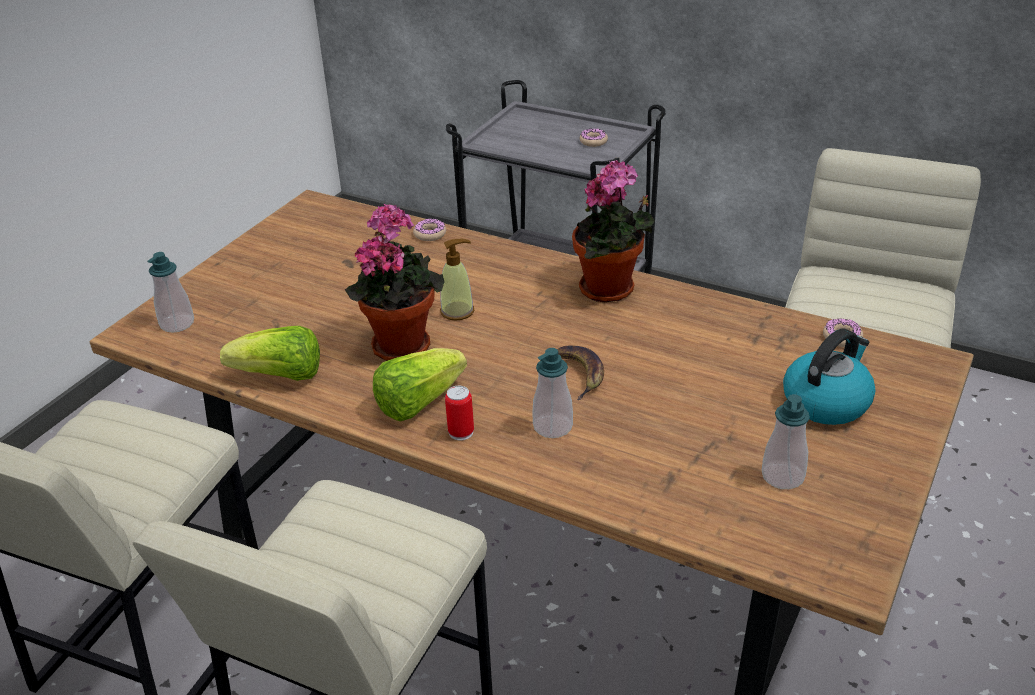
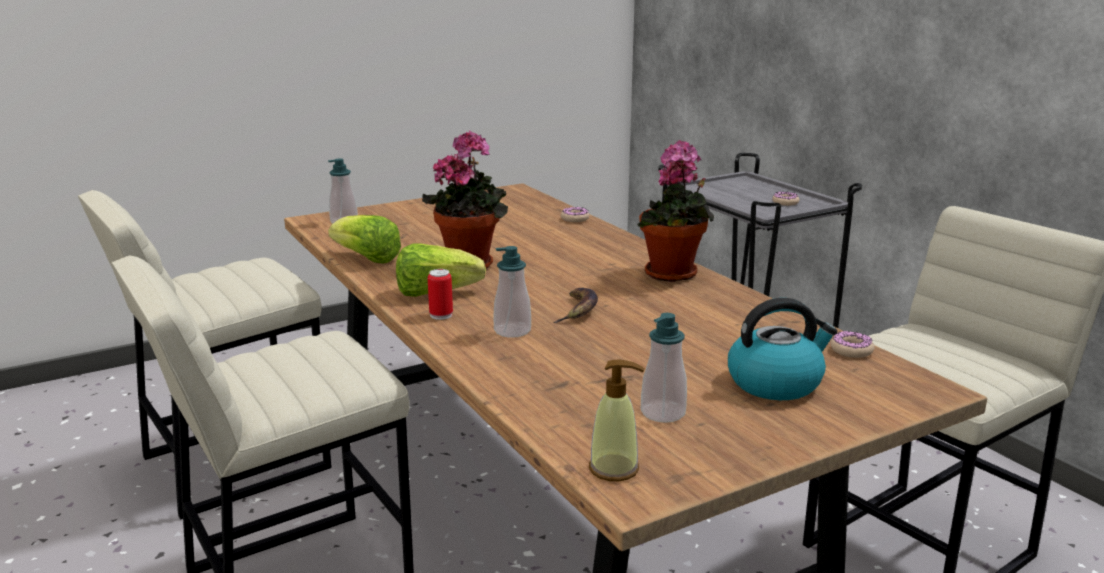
camera: 30 degrees right, 15 degrees down
(457, 311) = (535, 258): soap dispenser -> soap dispenser (614, 469)

